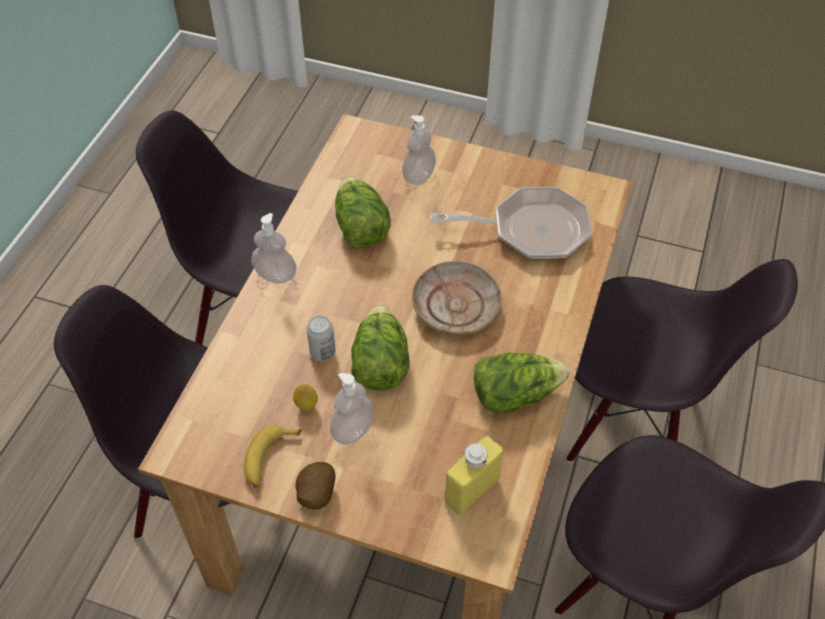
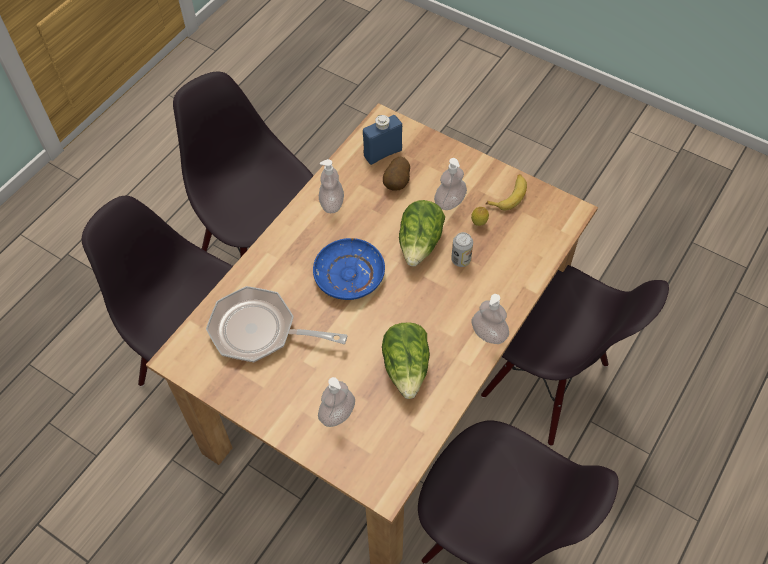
camera: 165 degrees left, 5 degrees up
(315, 495) = (481, 169): potato -> potato (397, 183)
(456, 306) = (349, 275): beige plate -> blue plate
(472, 490) = (383, 153): yellow bottle -> blue bottle
(514, 393) = (332, 204): lettuce -> soap dispenser

